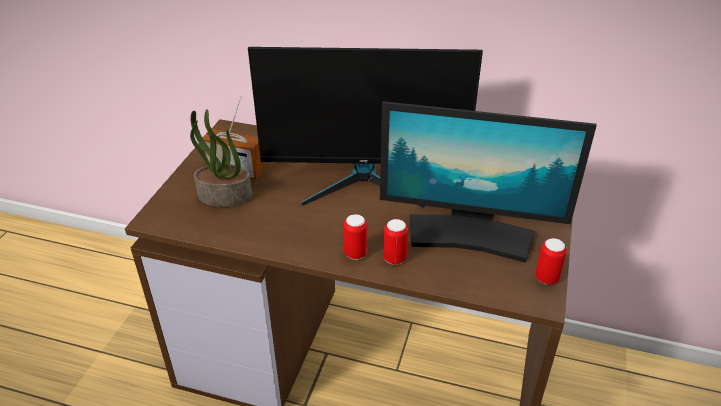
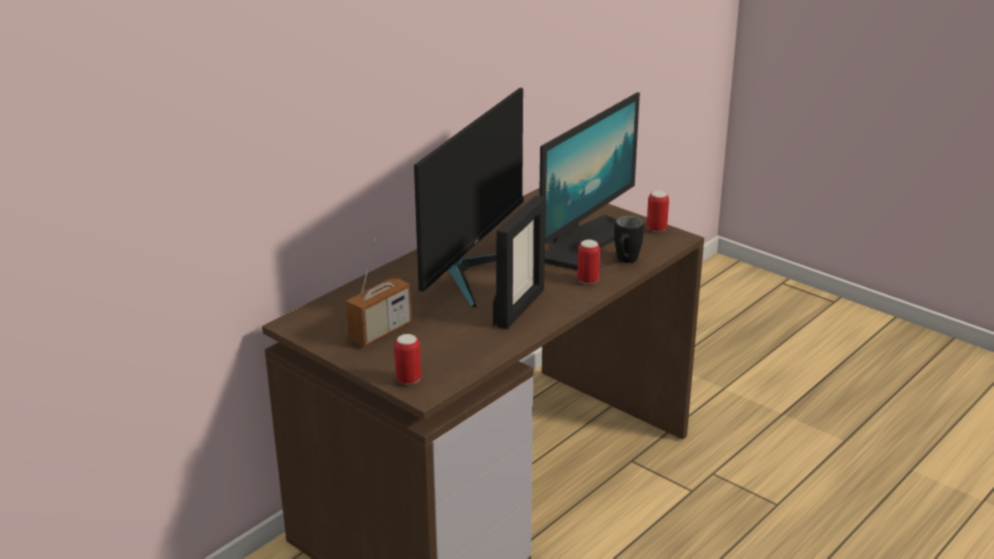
camera: 65 degrees left, 10 degrees down
(224, 196) = (422, 345): potted plant -> none
(315, 229) = (519, 307): none -> picture frame
(355, 253) = (567, 296): can -> can (408, 380)
(454, 274) = (625, 261): none -> black mug

